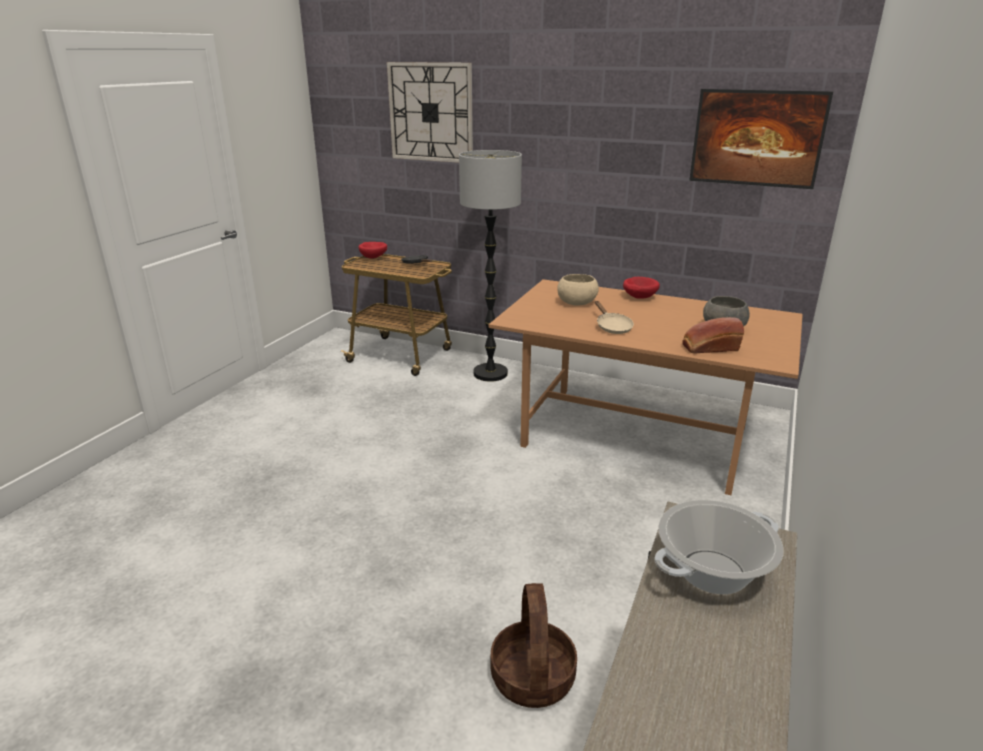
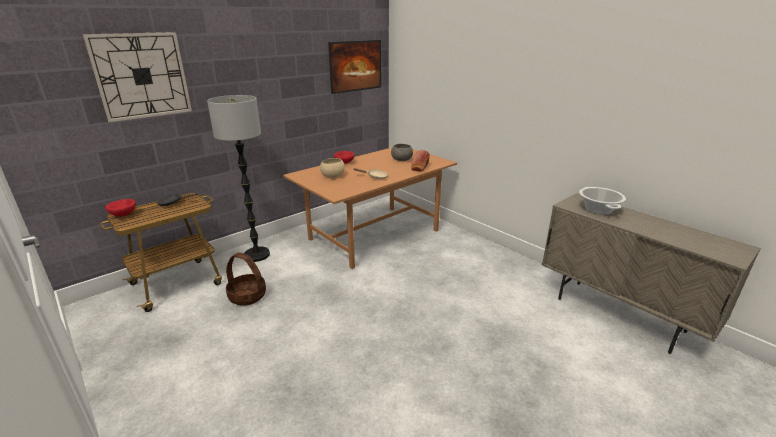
camera: 65 degrees left, 0 degrees up
(533, 677) = (529, 317): basket -> basket (248, 296)

